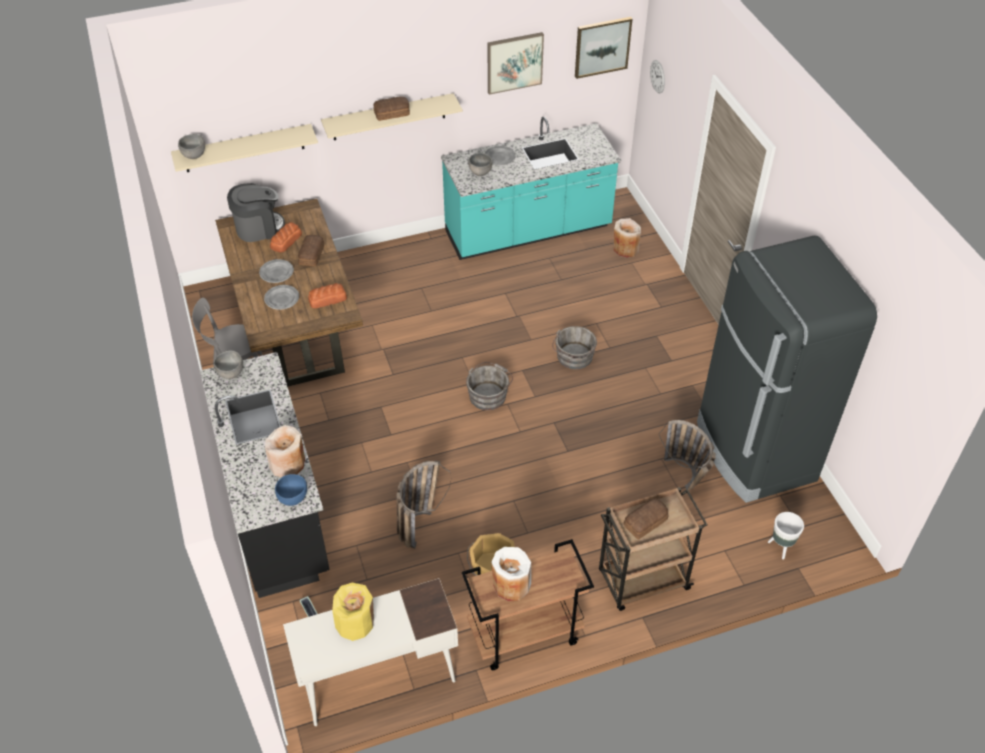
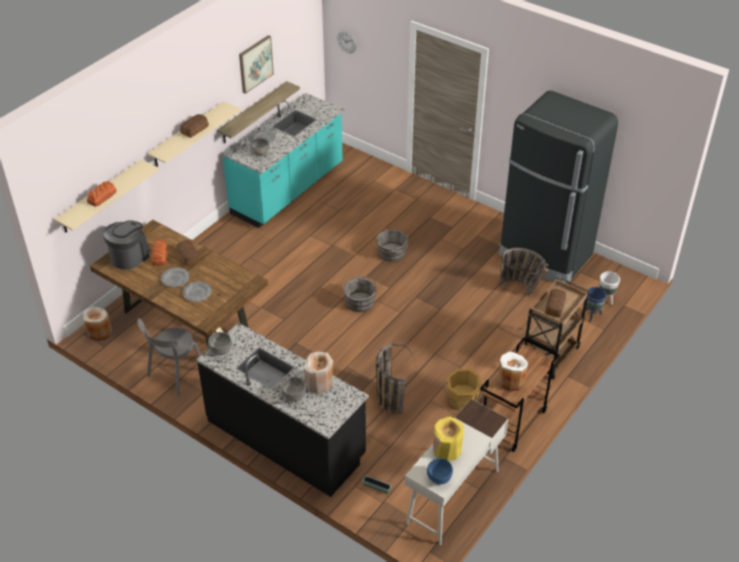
camera: 35 degrees left, 5 degrees down
(194, 155) = (76, 214): grey bowl -> grey bowl (294, 396)
(293, 498) = (344, 399): blue bowl -> blue bowl (439, 478)
(328, 299) = (230, 278): bread -> bread (102, 197)
(502, 122) = (253, 113): none -> shelf
(602, 46) = (301, 34): picture -> none
(625, 248) = (362, 174): beige vase -> beige vase (100, 332)
(744, 558) = (592, 315): none -> blue planter

